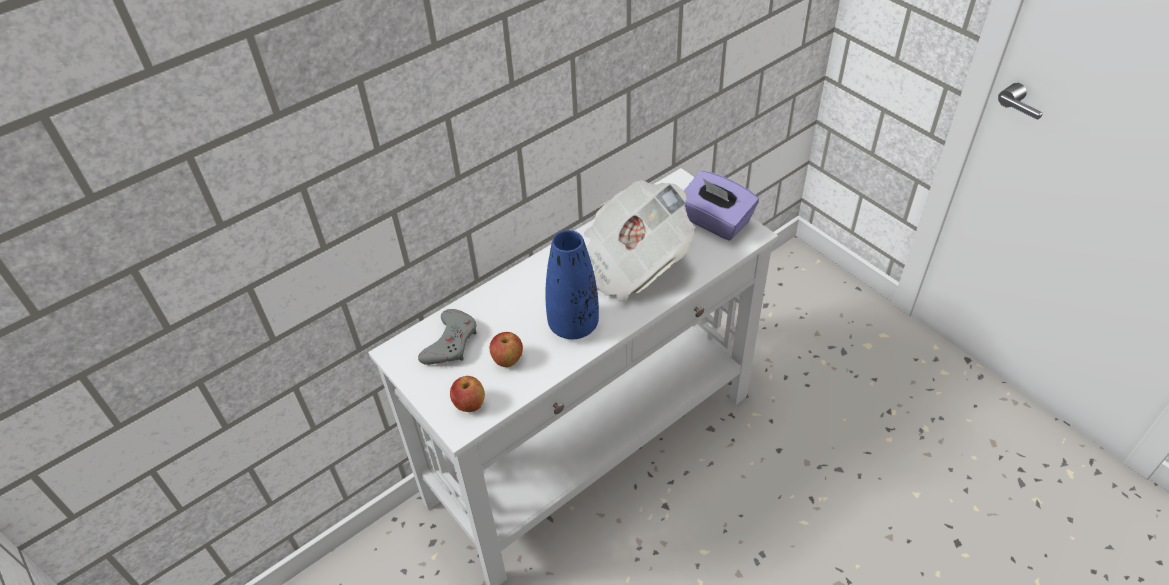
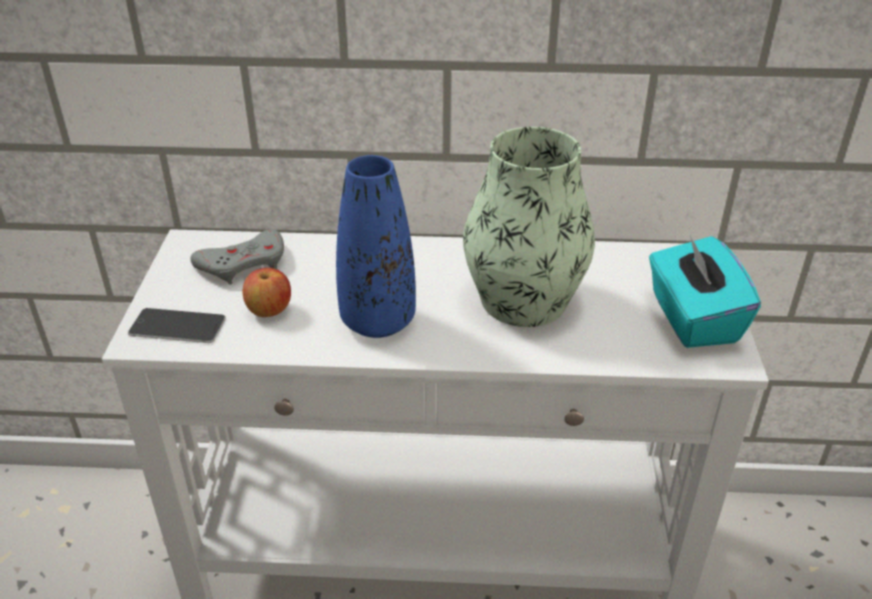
camera: 40 degrees right, 10 degrees down
(469, 404) = (177, 326): apple -> phone
(628, 263) = (523, 300): newspaper -> vase
(715, 222) = (692, 318): purple tissue box -> turquoise tissue box

